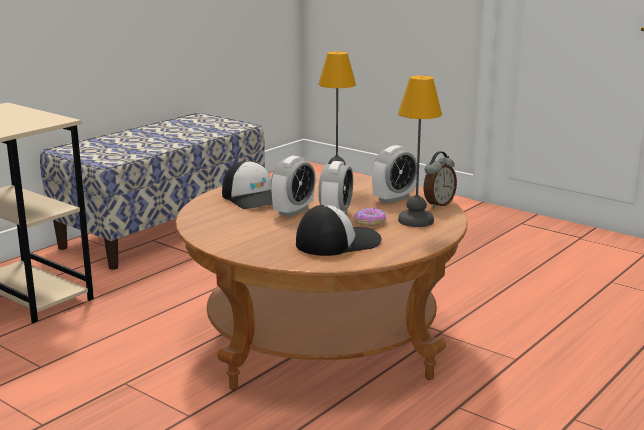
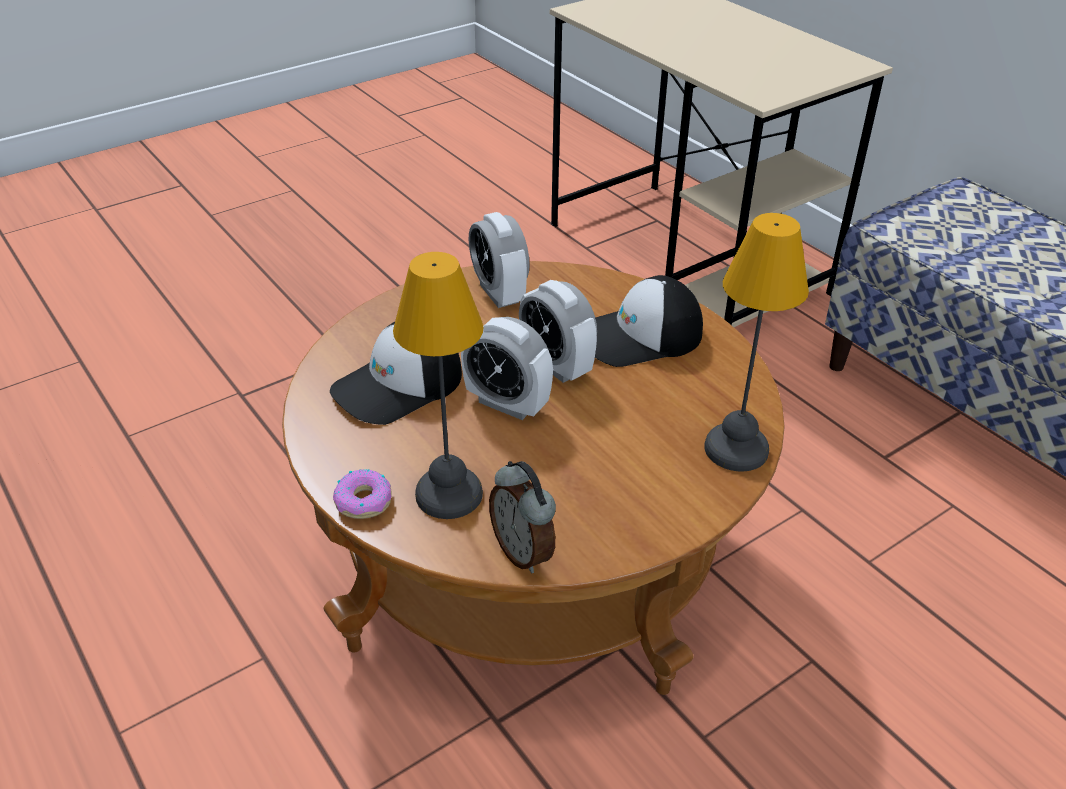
camera: 105 degrees right, 20 degrees up
(337, 242) = (398, 385): cap -> cap turned 60 degrees clockwise
(370, 221) = (470, 437): donut -> donut (364, 501)
(393, 199) = (581, 497): alarm clock -> alarm clock (499, 293)

